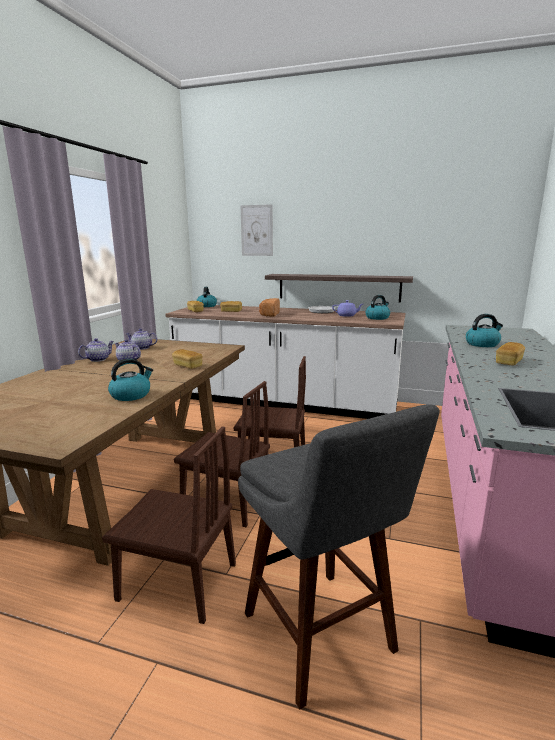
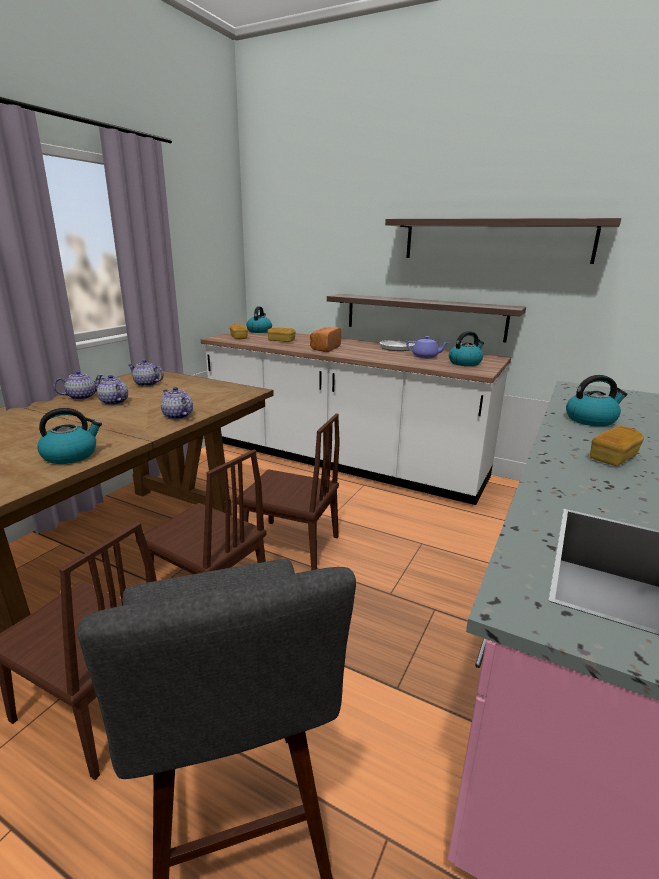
camera: 10 degrees right, 5 degrees up
(188, 366) = (177, 416): bread -> teapot
(257, 230) = (323, 235): picture -> none
(387, 231) = (495, 240): none -> shelf

